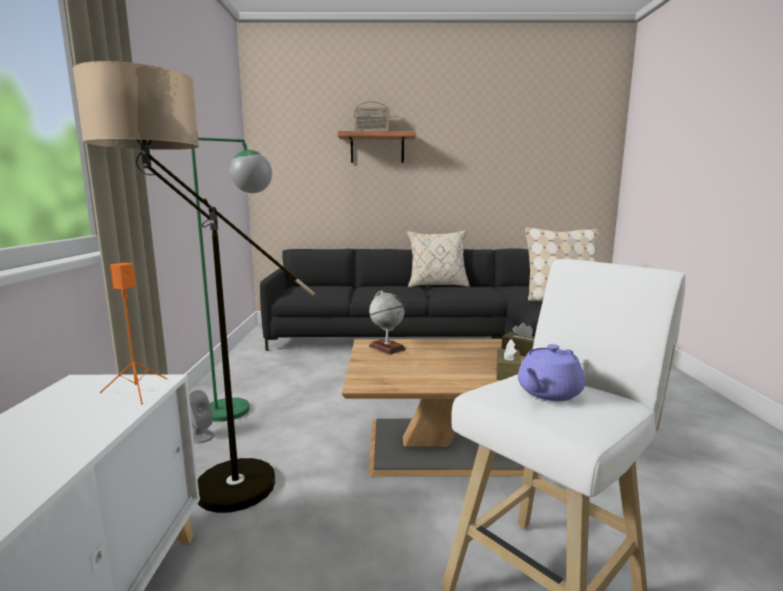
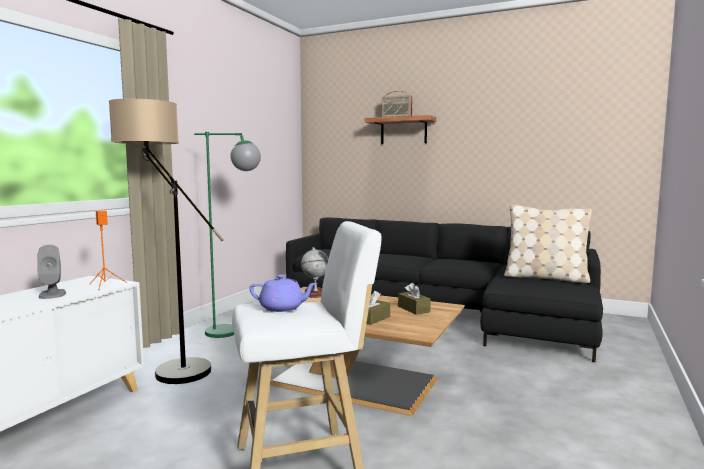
camera: 25 degrees right, 5 degrees down
(199, 435) = (191, 342): grey speaker -> grey speaker (52, 294)
(437, 285) = (445, 257): beige pillow -> none
(548, 393) = (283, 308): purple teapot -> purple teapot turned 150 degrees counterclockwise

